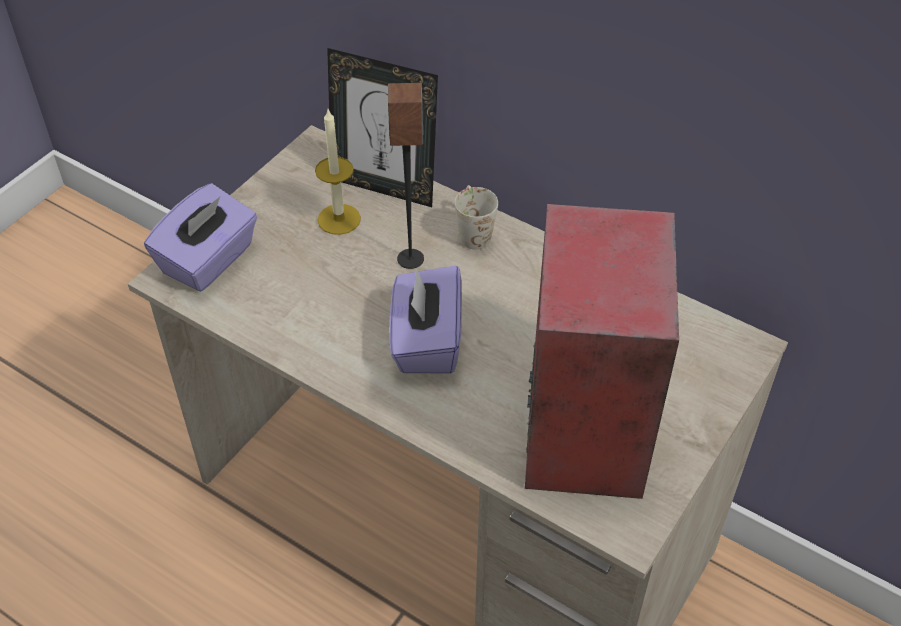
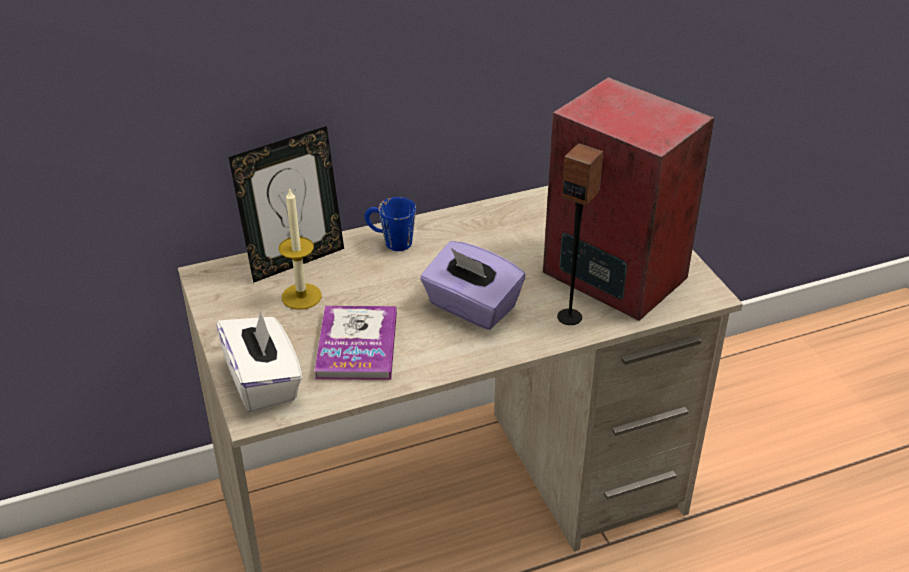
camera: 55 degrees left, 10 degrees down
(209, 260) = (263, 382): purple tissue box -> white tissue box
(304, 292) = (357, 345): none -> book
(411, 259) = (384, 280): speaker -> speaker (570, 317)
(472, 231) = (390, 241): white mug -> blue mug

